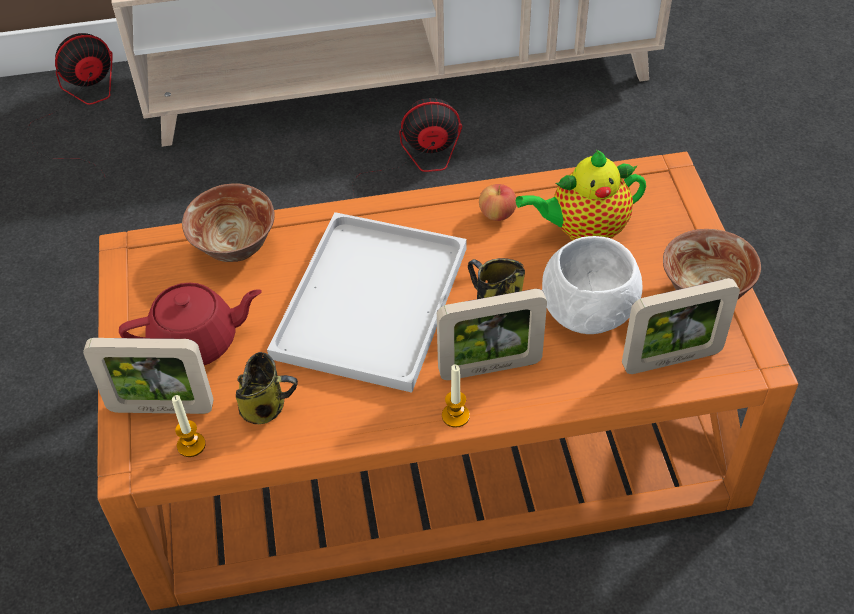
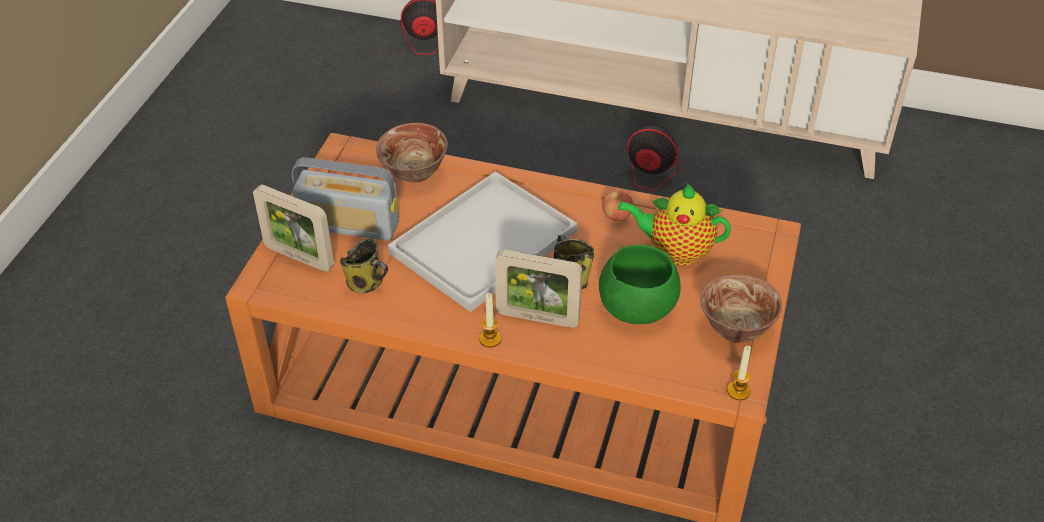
camera: 25 degrees right, 5 degrees down
(191, 445) = (303, 287): candle -> candle (738, 391)
(197, 342) = (349, 225): red teapot -> radio
(587, 312) = (636, 308): white bowl -> green bowl
(671, 360) = (675, 364): picture frame -> none

